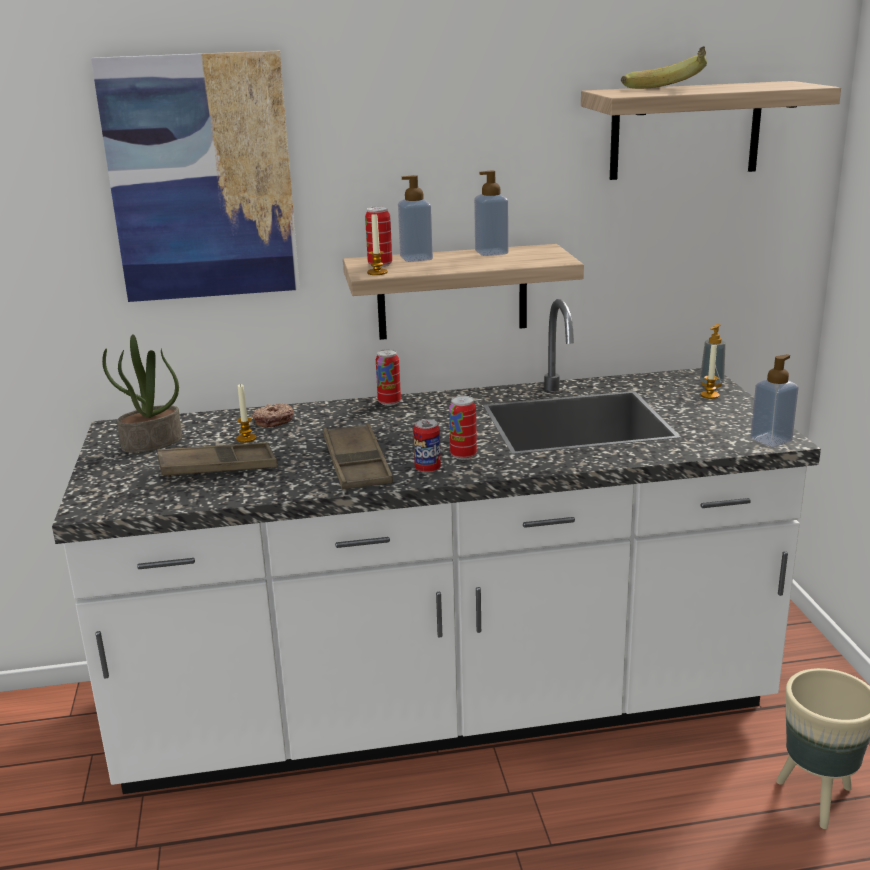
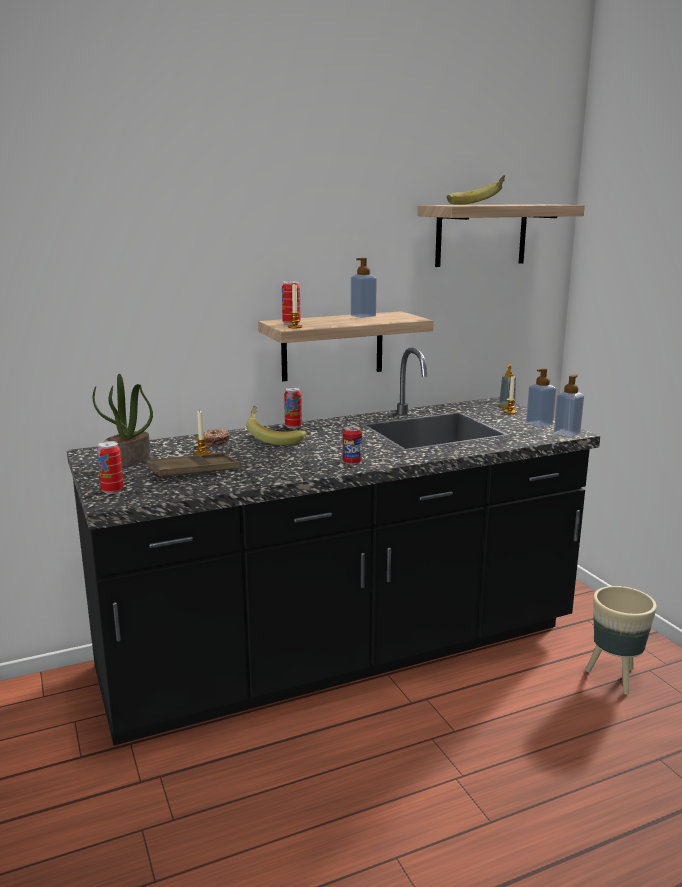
camera: 15 degrees left, 5 degrees down
(201, 179) = (158, 260): picture -> none
(351, 421) = (274, 439): none -> banana
(357, 464) = (298, 463): brown tray -> none
(416, 258) = (313, 320): soap dispenser -> soap dispenser (539, 424)
(443, 706) = (341, 653): white counter -> black counter
(463, 455) = (371, 453): can -> can (112, 490)

